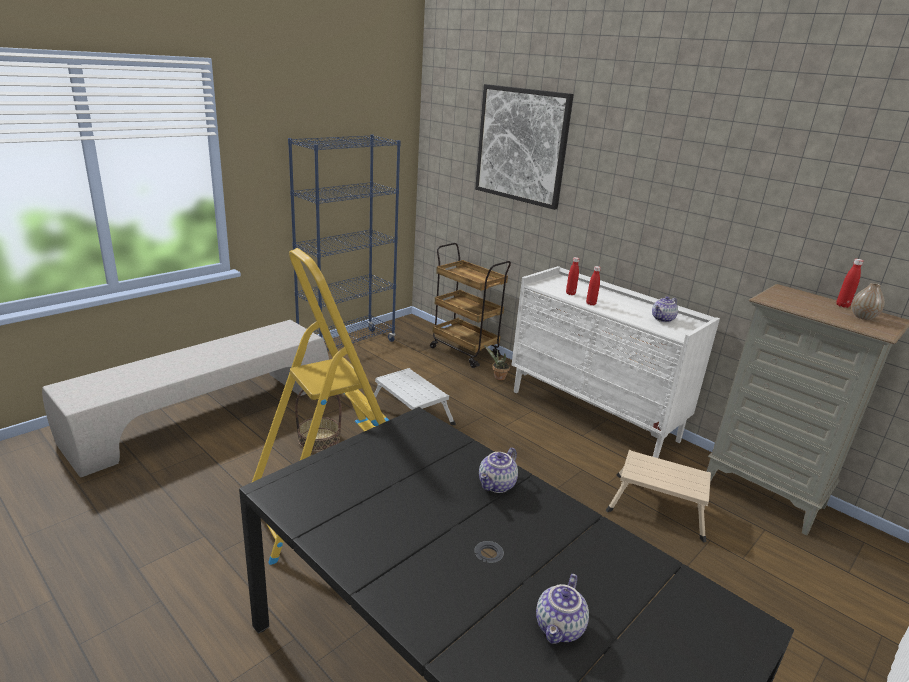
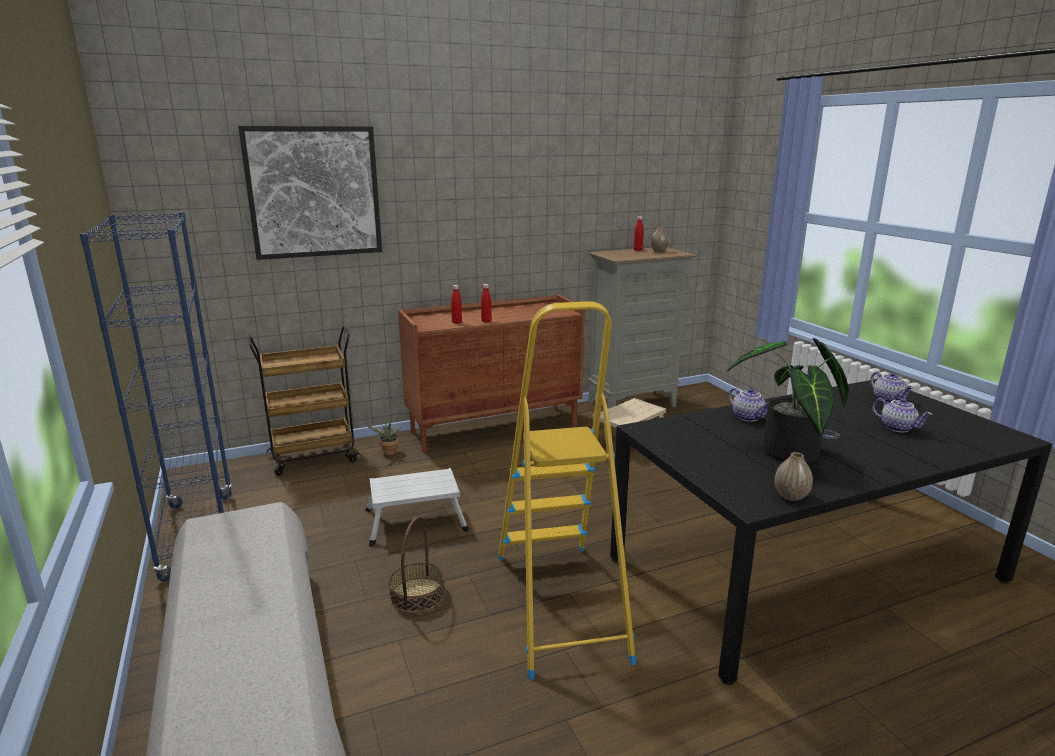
camera: 65 degrees left, 5 degrees down
(298, 515) = (790, 496): none -> vase
(402, 514) = (787, 455): none -> potted plant
(593, 416) = (495, 428): white cabinet -> brown cabinet
(663, 319) = (537, 310): teapot -> teapot (888, 400)

